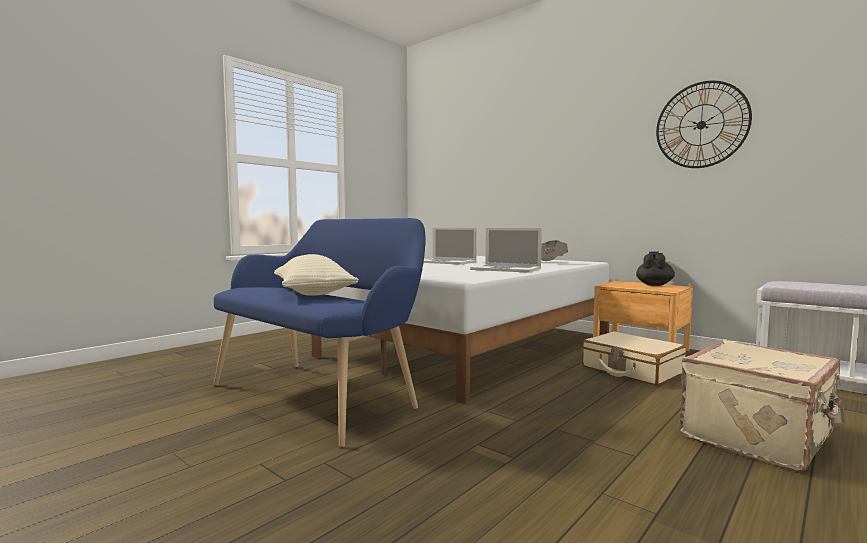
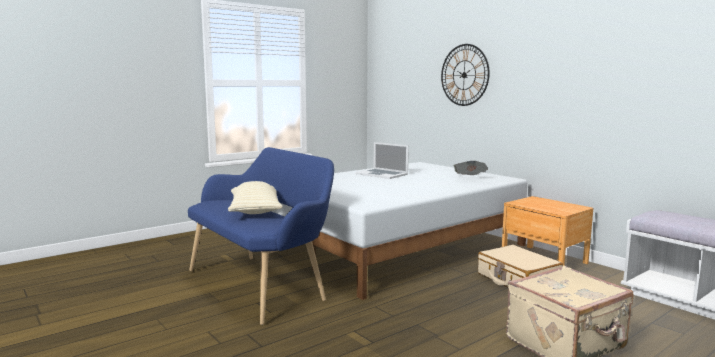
camera: 10 degrees right, 5 degrees up
(506, 269) = (419, 189): laptop -> none
(654, 285) = (560, 204): black teapot -> none
(701, 125) = (608, 62): wall clock -> wall clock (464, 75)

